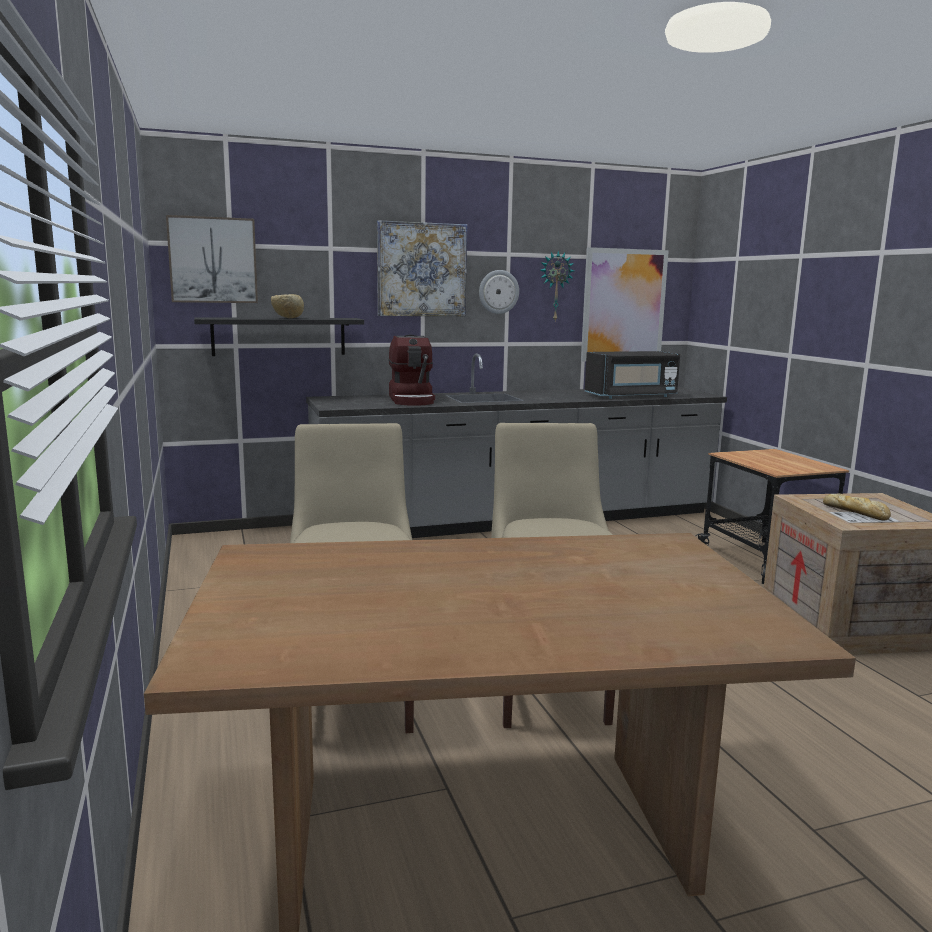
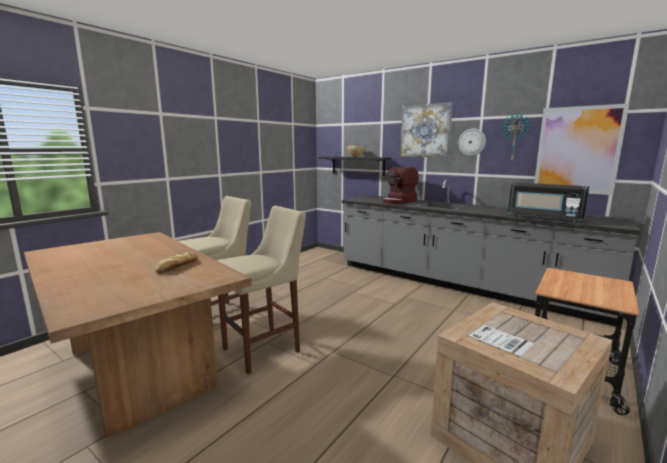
camera: 55 degrees right, 0 degrees up
(213, 260) = (335, 131): picture -> none
(856, 512) = (506, 335): bread -> bread (177, 266)

